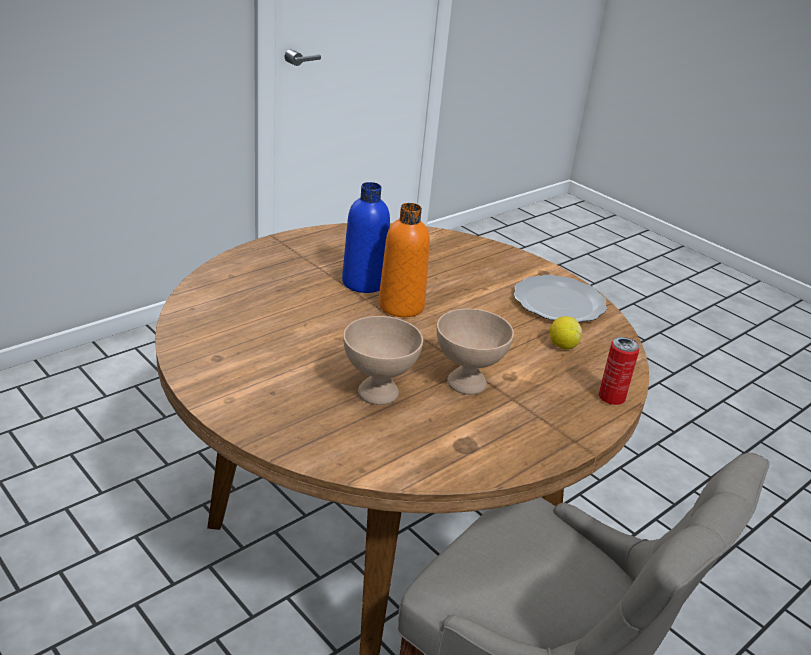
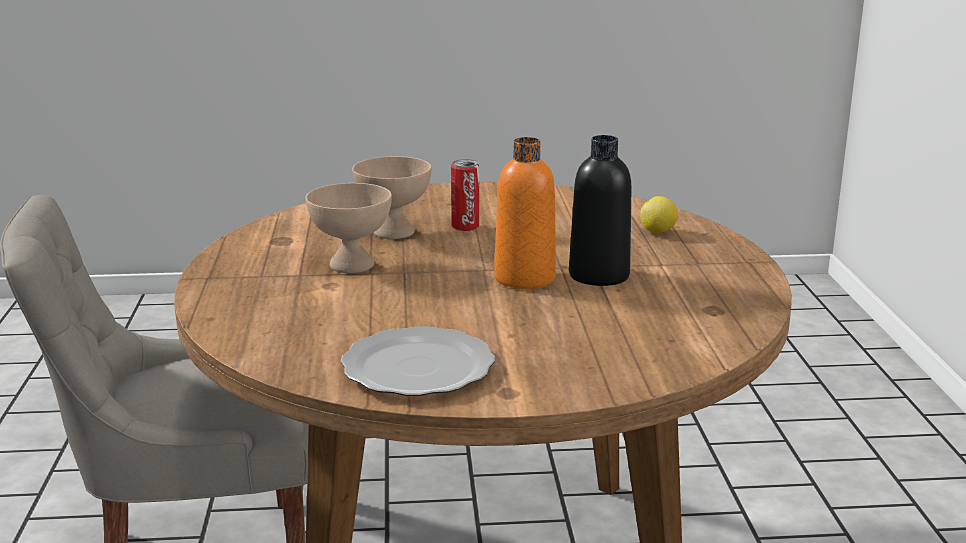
camera: 130 degrees right, 10 degrees down
(364, 283) = (599, 275): blue bottle -> black bottle
(562, 346) = (333, 330): lemon -> lemon (658, 232)
(611, 398) = (219, 316): can -> can (465, 227)

